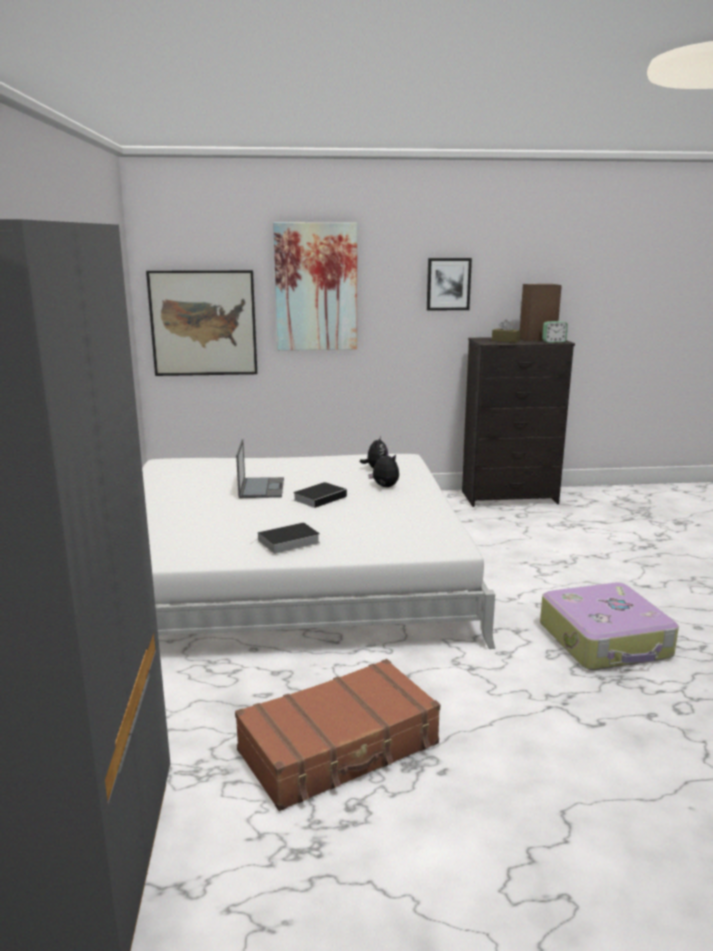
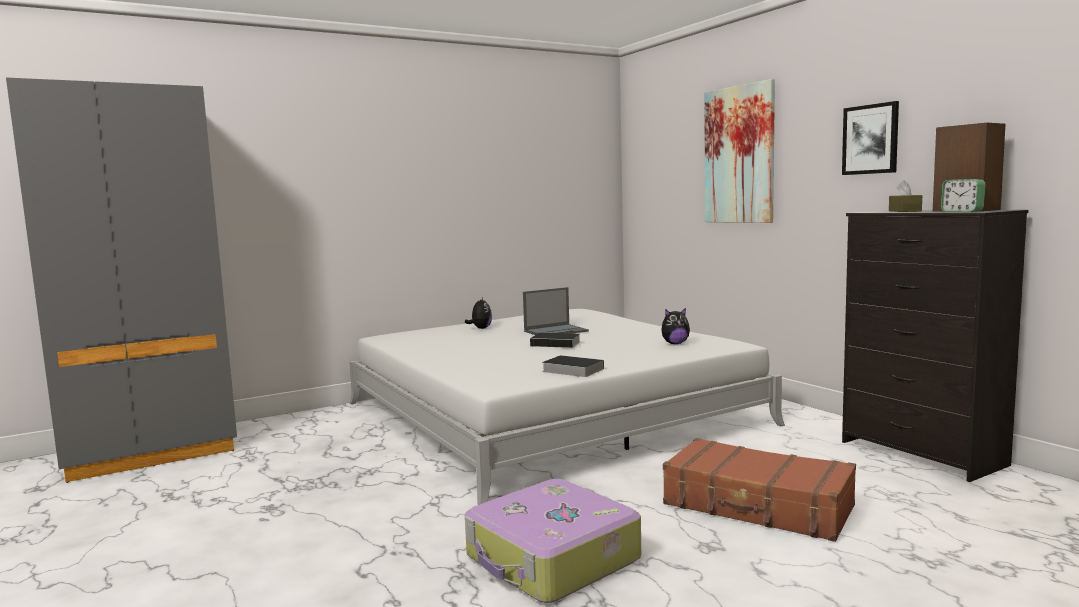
camera: 65 degrees right, 10 degrees down
(203, 323) = (659, 195): picture -> none
(287, 542) = (447, 353): book -> book (571, 370)
(340, 748) = (285, 482): brown suitcase -> brown suitcase (757, 506)
(384, 487) = (625, 352): plush toy -> plush toy (480, 328)

